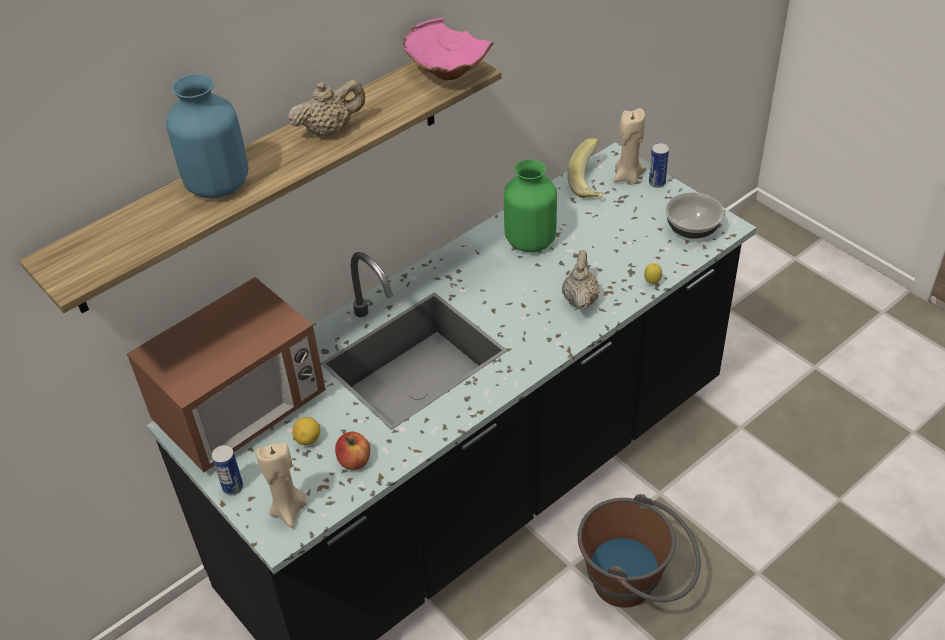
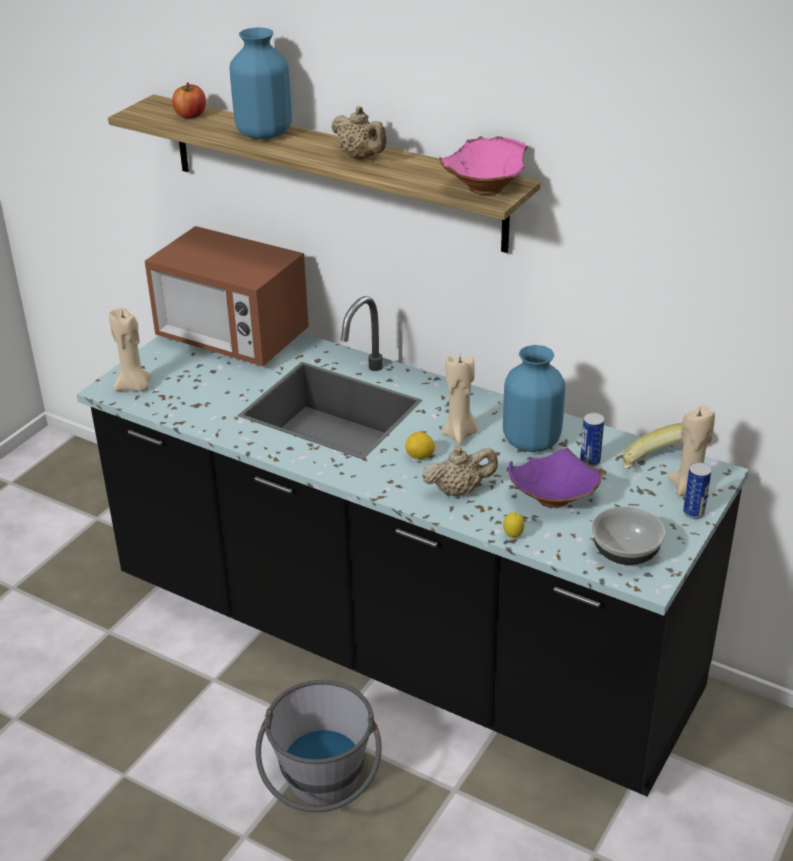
camera: 70 degrees right, 10 degrees down
(233, 487) = (151, 356): can -> can (590, 461)
(308, 439) = (212, 377): lemon -> lemon (420, 457)
(354, 460) = (195, 405): apple -> apple (190, 115)
(500, 280) = (460, 434): none -> beige candle
(531, 241) = (531, 442): green vase -> blue vase
(613, 249) = (553, 499): none -> purple bowl
(636, 584) = (323, 792): brown bucket -> grey bucket

